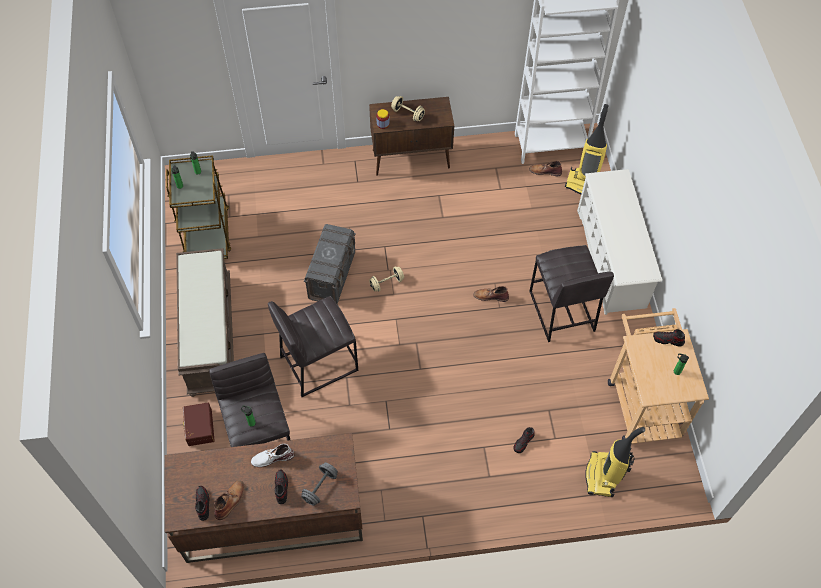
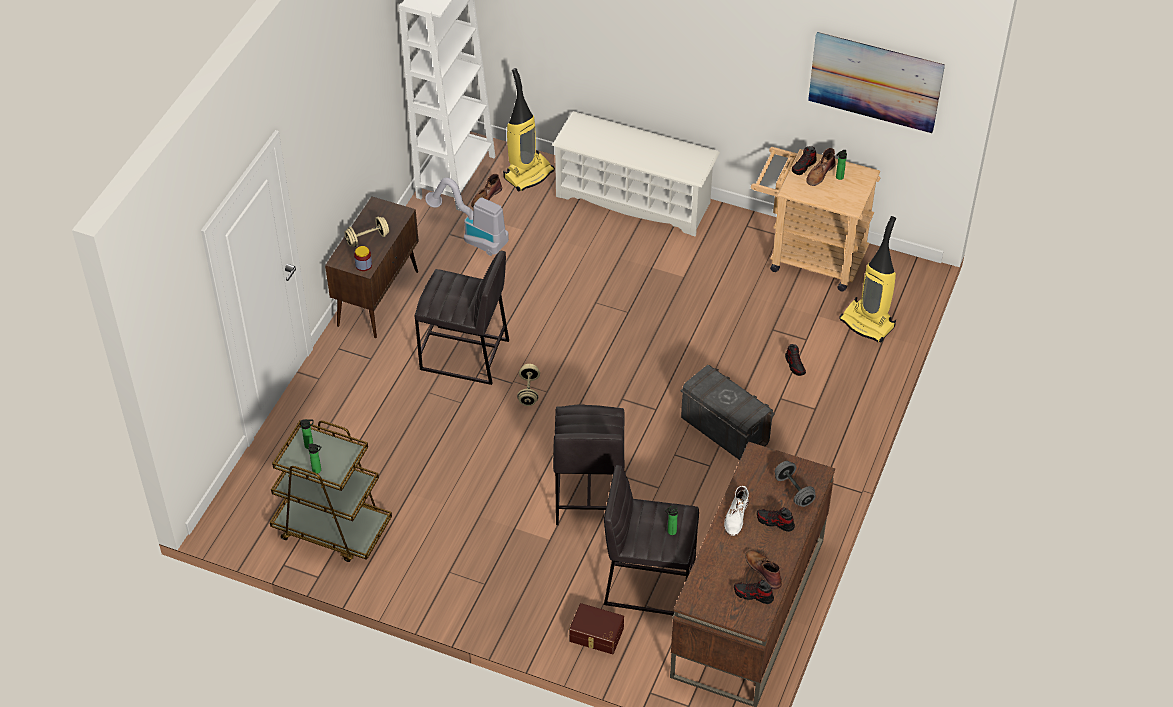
camera: 60 degrees left, 10 degrees down
(209, 334) = (478, 579): brown bench -> none
(332, 275) = (482, 434): grey storage box -> grey storage box (724, 430)
(490, 296) = (609, 313): brown boot -> brown boot (820, 173)
(503, 181) = (472, 236): none -> vacuum cleaner
(561, 311) = (668, 267): grey stool -> grey stool (465, 355)
(738, 333) = (875, 81): none -> picture

